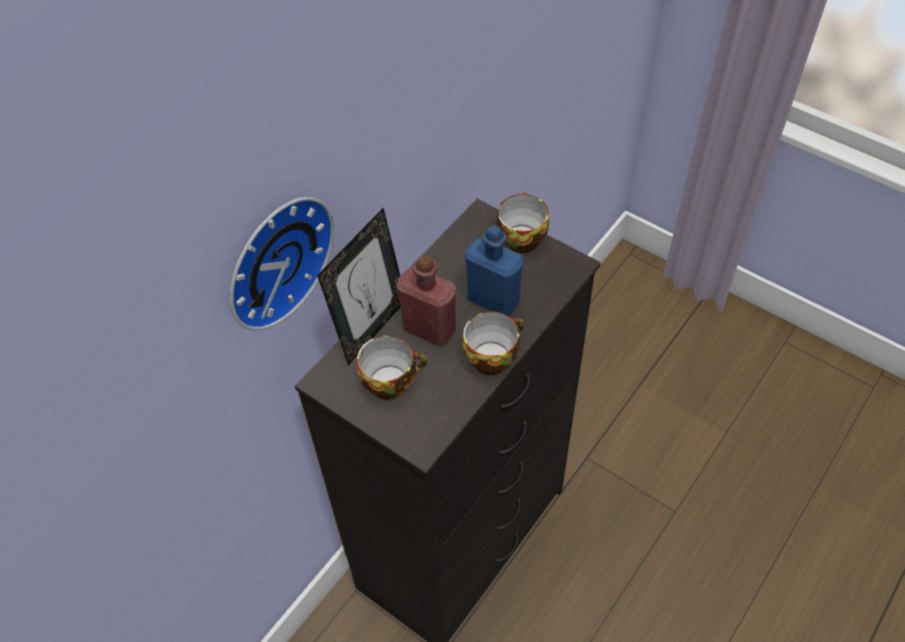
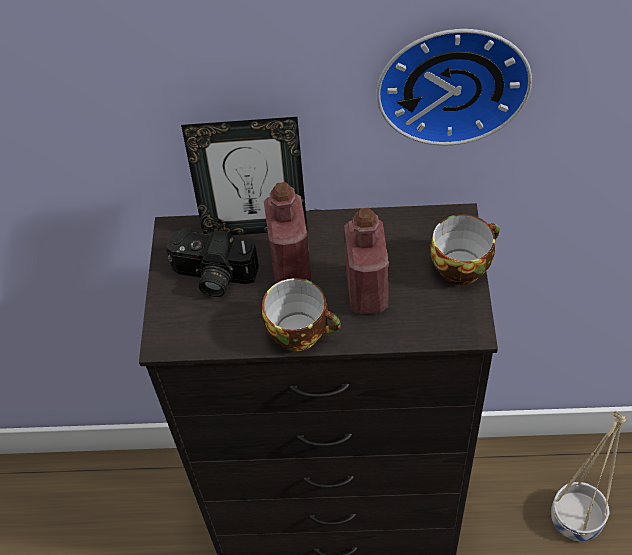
camera: 55 degrees right, 0 degrees up
(274, 259) = (168, 87): wall clock -> wall clock (452, 81)
(391, 381) = (212, 276): cup -> camera
(493, 299) = (367, 291): blue bottle -> red bottle
(586, 395) = (575, 519): none -> beige planter

